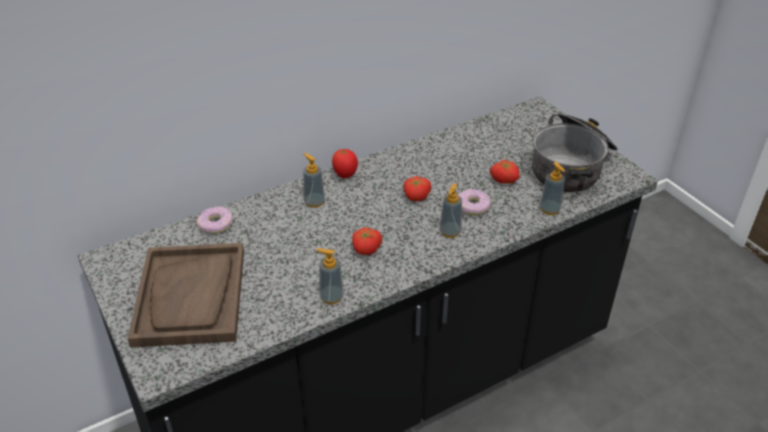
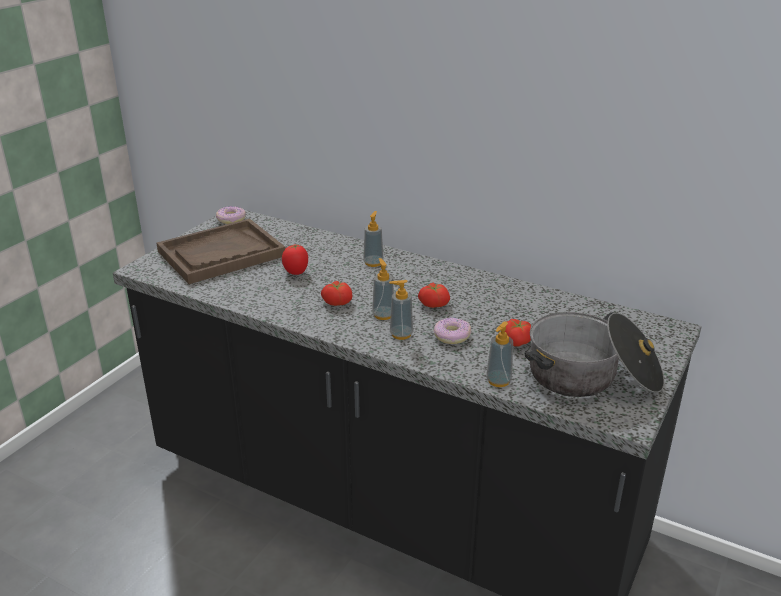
camera: 60 degrees right, 10 degrees down
(216, 225) = (305, 236): donut -> donut (231, 219)
(331, 297) = (265, 305): soap dispenser -> soap dispenser (383, 315)
(345, 175) = (424, 264): tomato -> tomato (296, 273)

